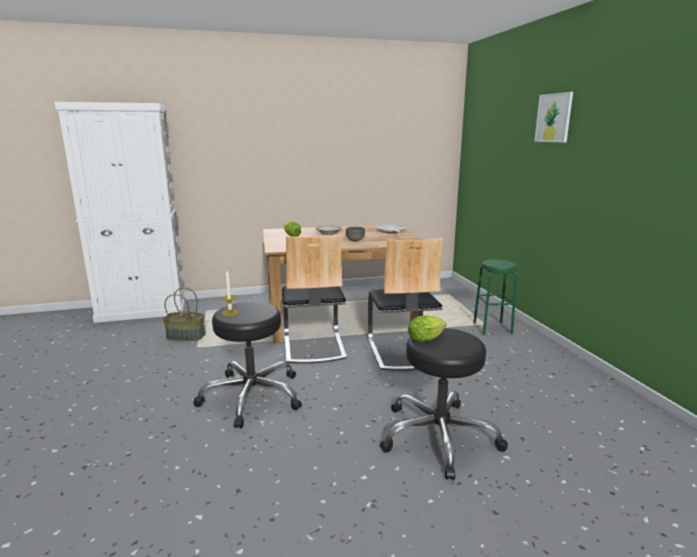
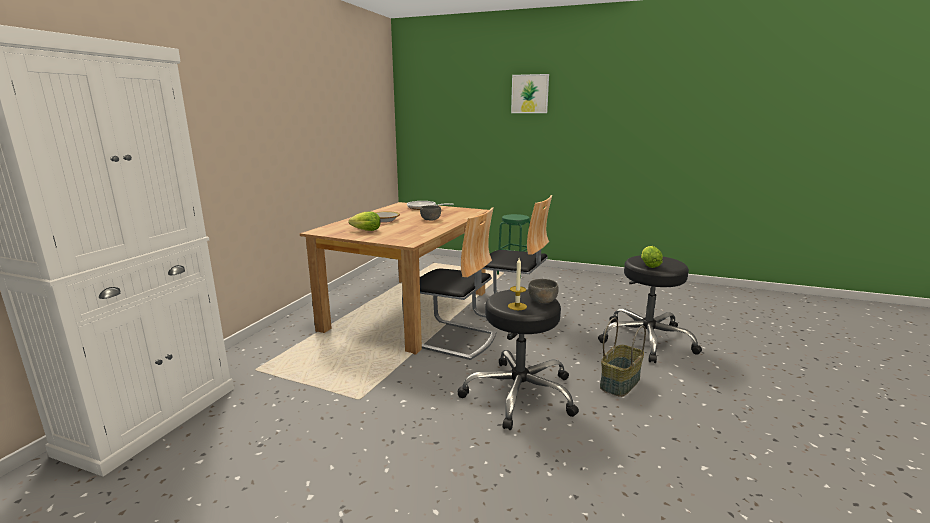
camera: 55 degrees left, 0 degrees up
(186, 336) = (313, 400): basket -> basket (619, 382)
(252, 317) = (542, 301): none -> grey bowl

